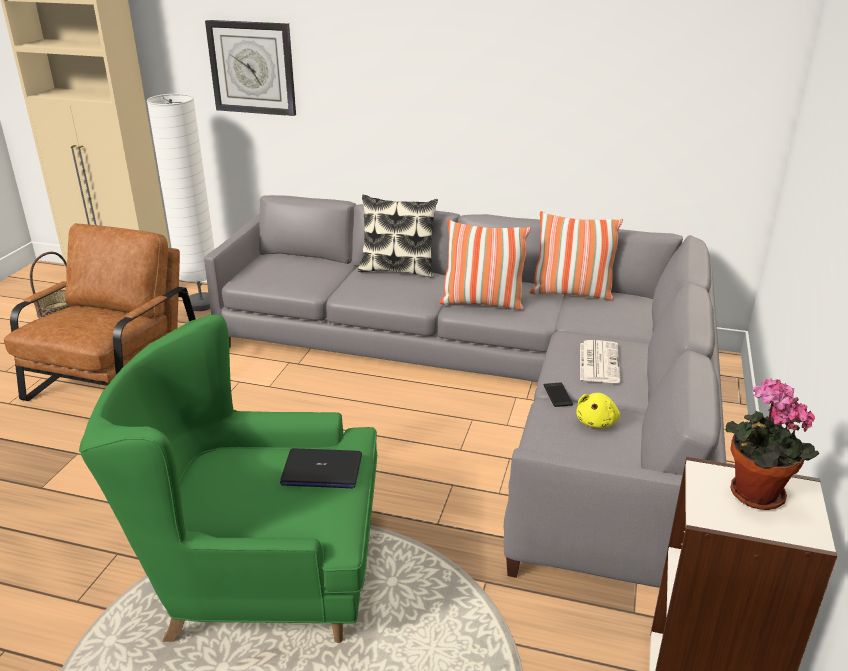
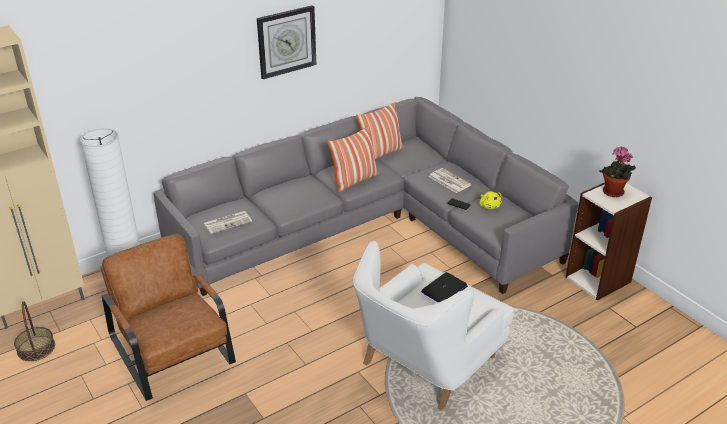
camera: 50 degrees left, 5 degrees up
(252, 68) = (132, 90): wall clock -> wall clock (286, 41)
(261, 573) = (426, 362): green armchair -> white armchair
(284, 273) = (228, 222): none -> newspaper
(398, 269) = (281, 186): pillow -> none

